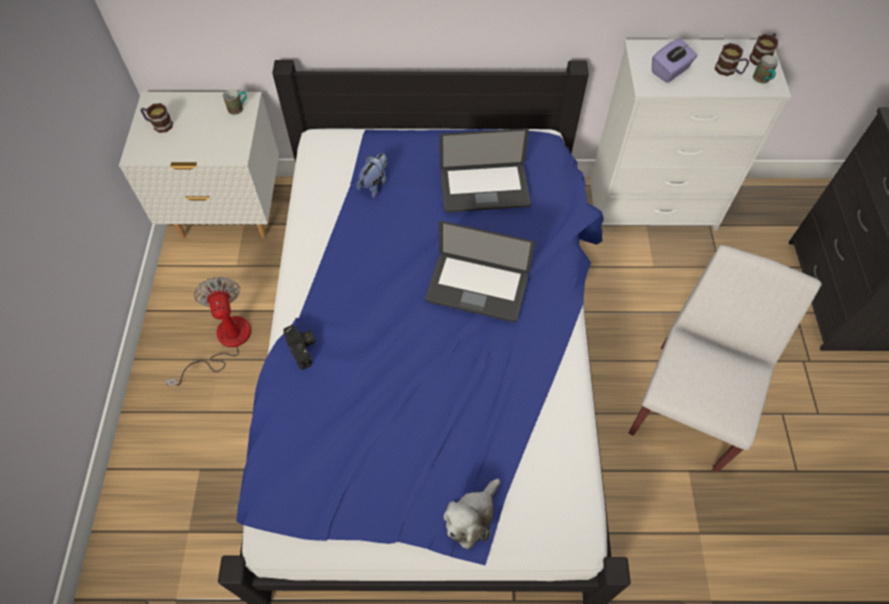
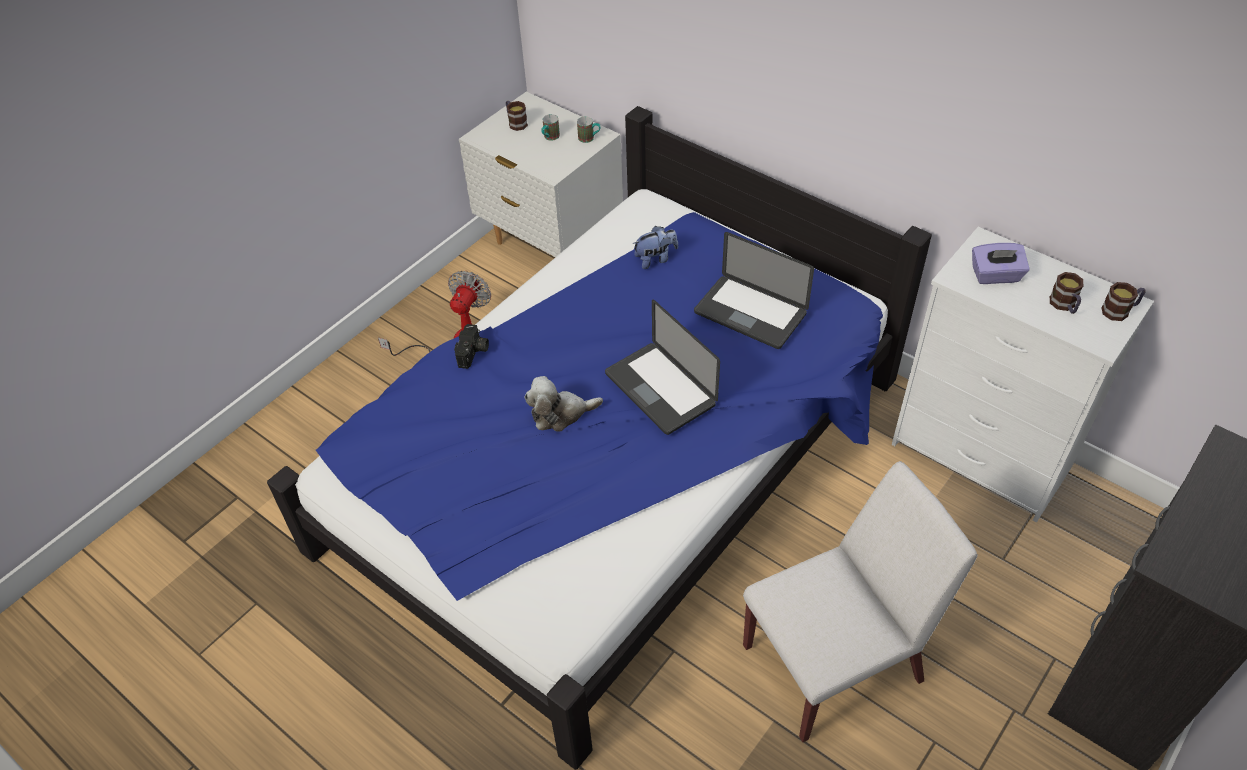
camera: 40 degrees right, 10 degrees down
(471, 517) = (481, 559): plush toy -> plush toy (560, 414)
(762, 80) = (1095, 332): mug -> mug (550, 138)

